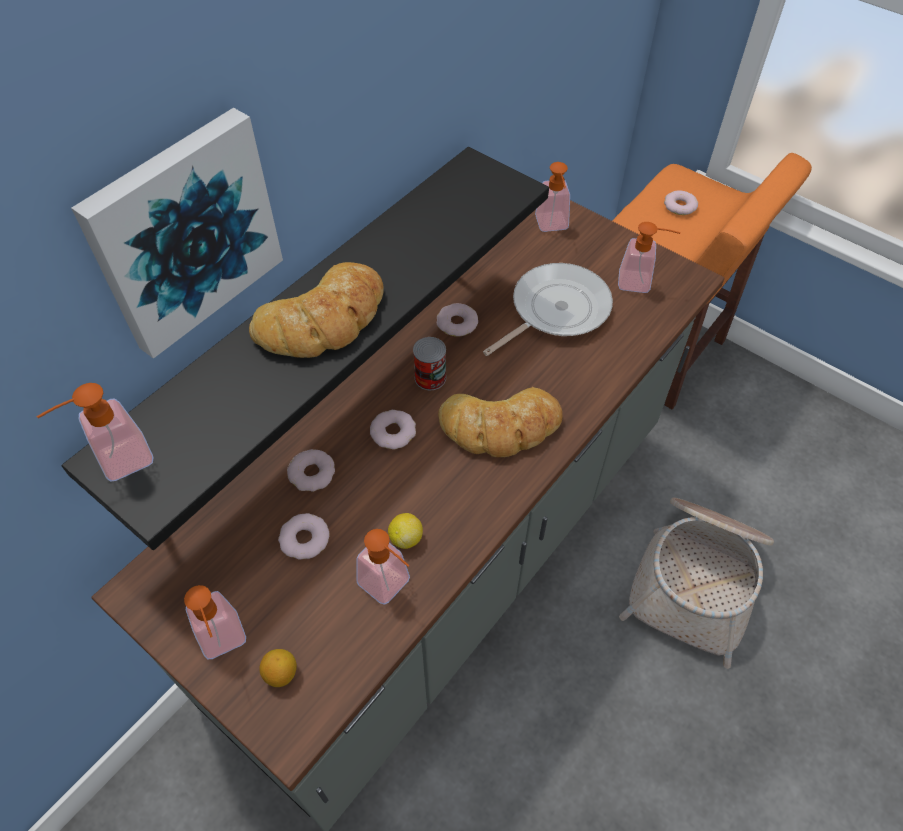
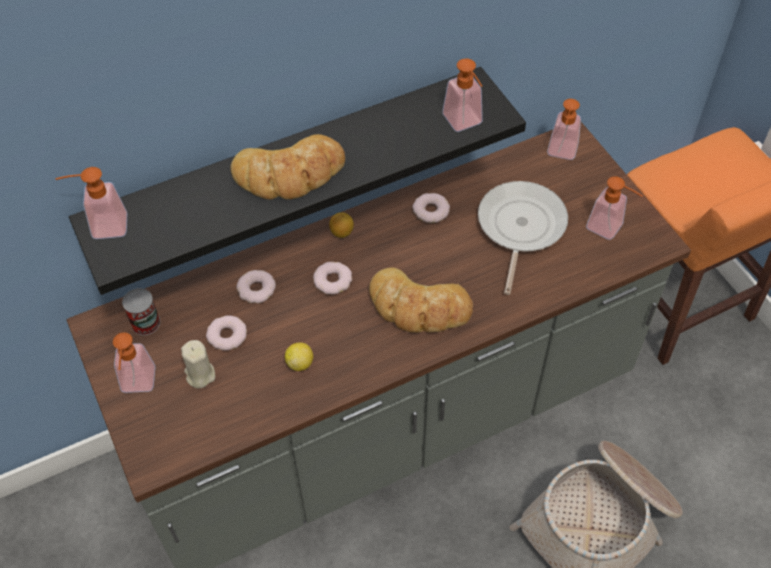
camera: 25 degrees right, 0 degrees up
(184, 232) = (194, 83): picture -> none
(281, 673) = (165, 421): lemon -> lemon (342, 232)
(295, 598) = (200, 375): none -> beige candle
(390, 586) = (270, 393): soap dispenser -> soap dispenser (465, 123)
(430, 377) = (385, 248): can -> can (145, 323)
(555, 310) = (520, 227): frying pan -> frying pan turned 60 degrees counterclockwise
(680, 206) = (715, 171): donut -> none

